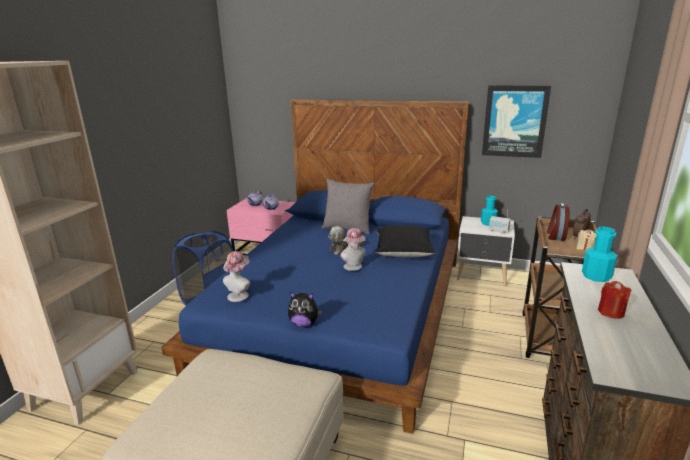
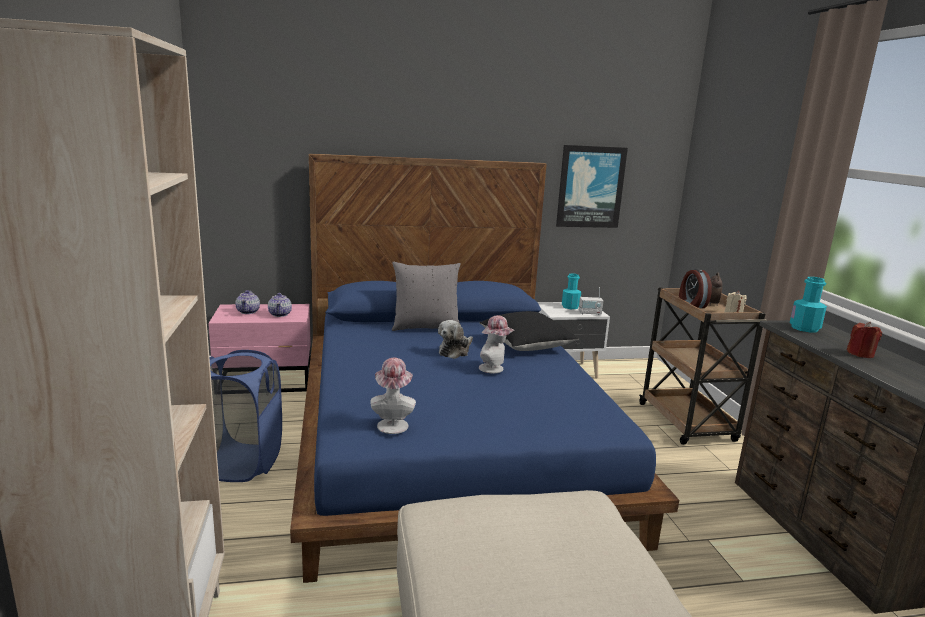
camera: 30 degrees left, 5 degrees down
(304, 324) = (516, 441): plush toy -> none

